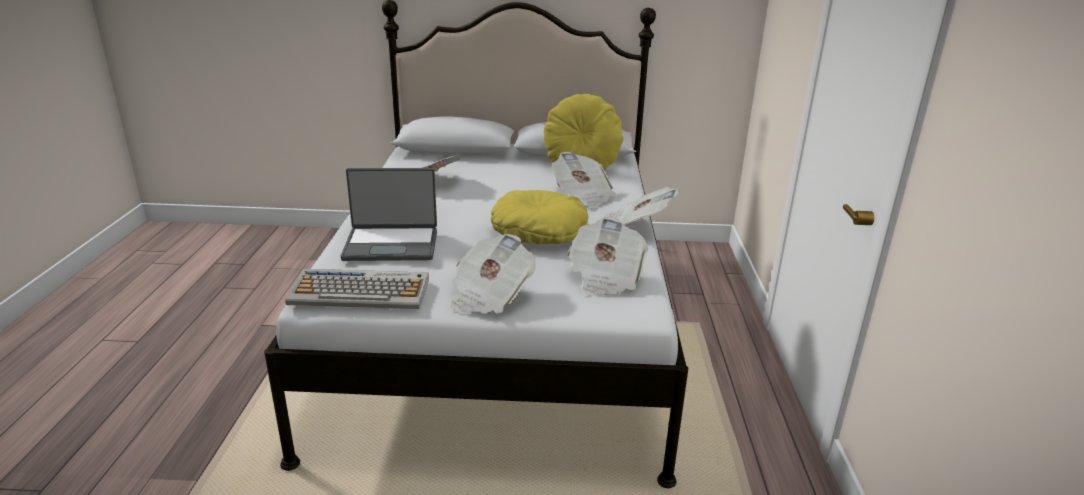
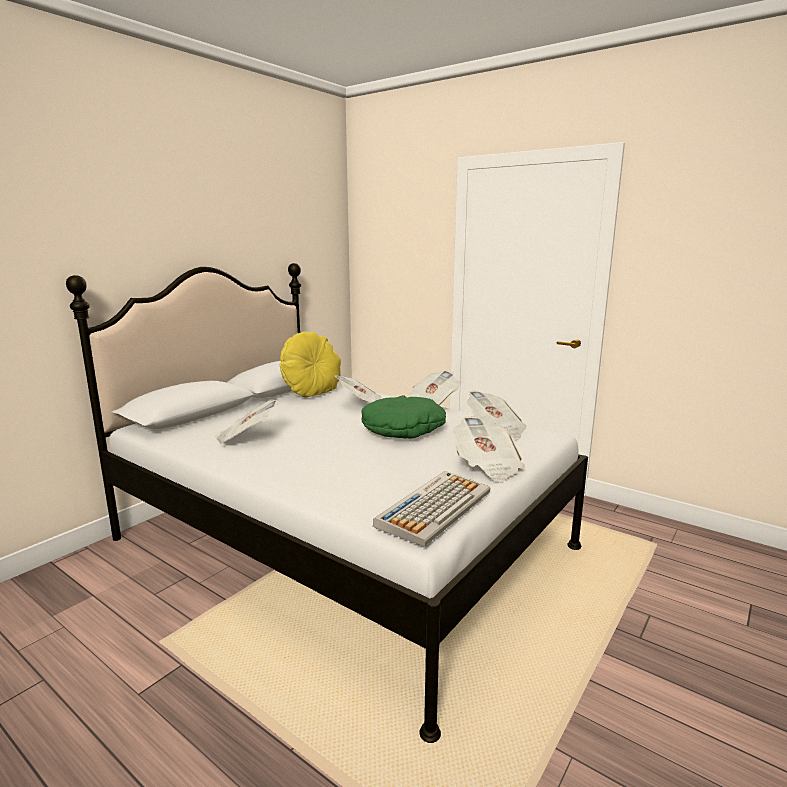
camera: 55 degrees left, 10 degrees down
(391, 244) = (359, 477): laptop -> none
(540, 231) = (401, 429): yellow pillow -> green pillow

